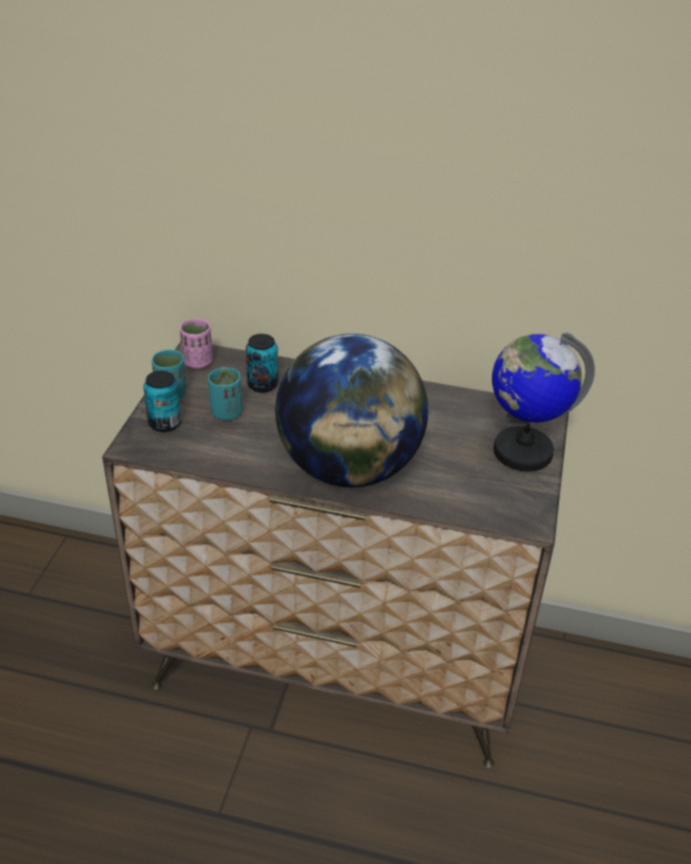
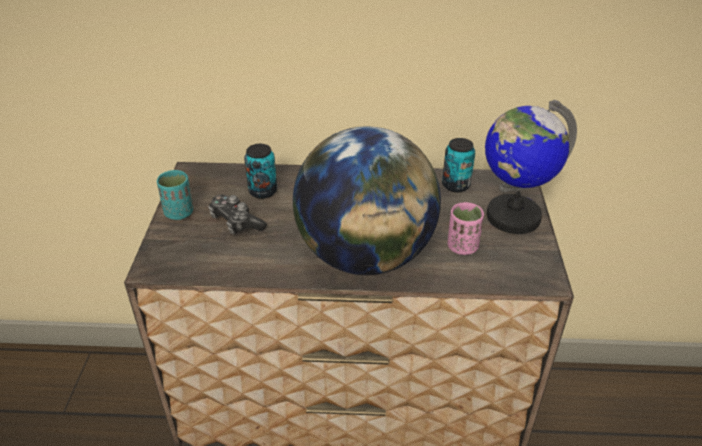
camera: 10 degrees left, 0 degrees up
(165, 423) = (179, 240): can -> can (456, 185)
(198, 362) = (197, 179): pink cup -> pink cup (462, 247)
(226, 413) = (236, 222): turquoise cup -> game controller

